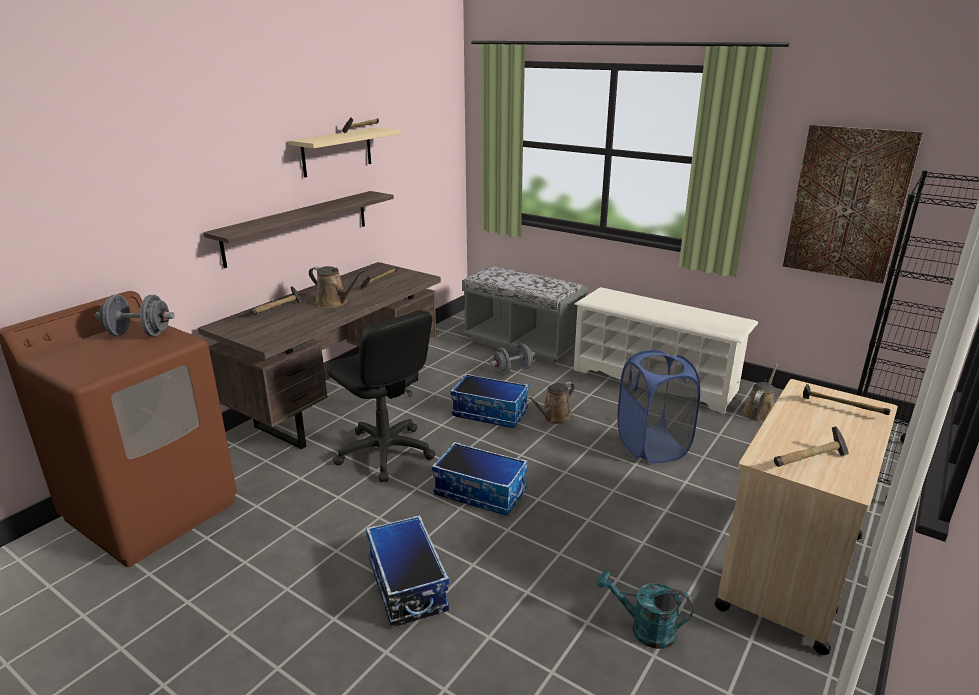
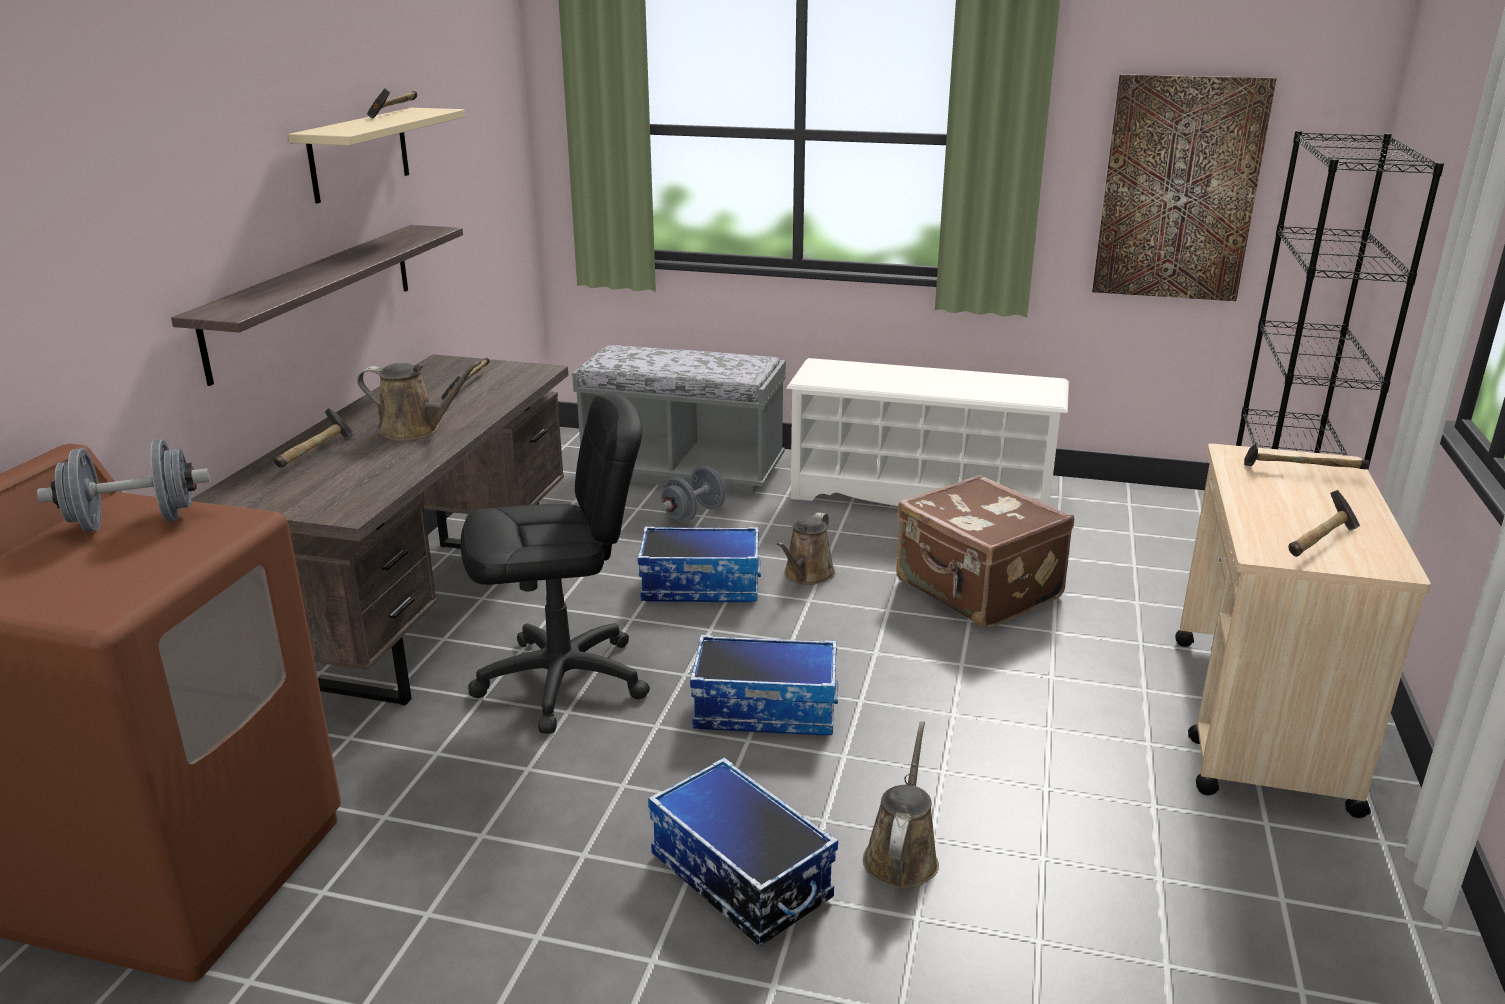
camera: 20 degrees left, 0 degrees up
(385, 452) = (563, 681): black office chair -> black office chair turned 45 degrees counterclockwise
(644, 629) = (1126, 846): turquoise watering can -> none
(652, 446) = (977, 590): blue laundry basket -> brown suitcase
(758, 413) = (1091, 518): brown watering can -> brown watering can (901, 856)

